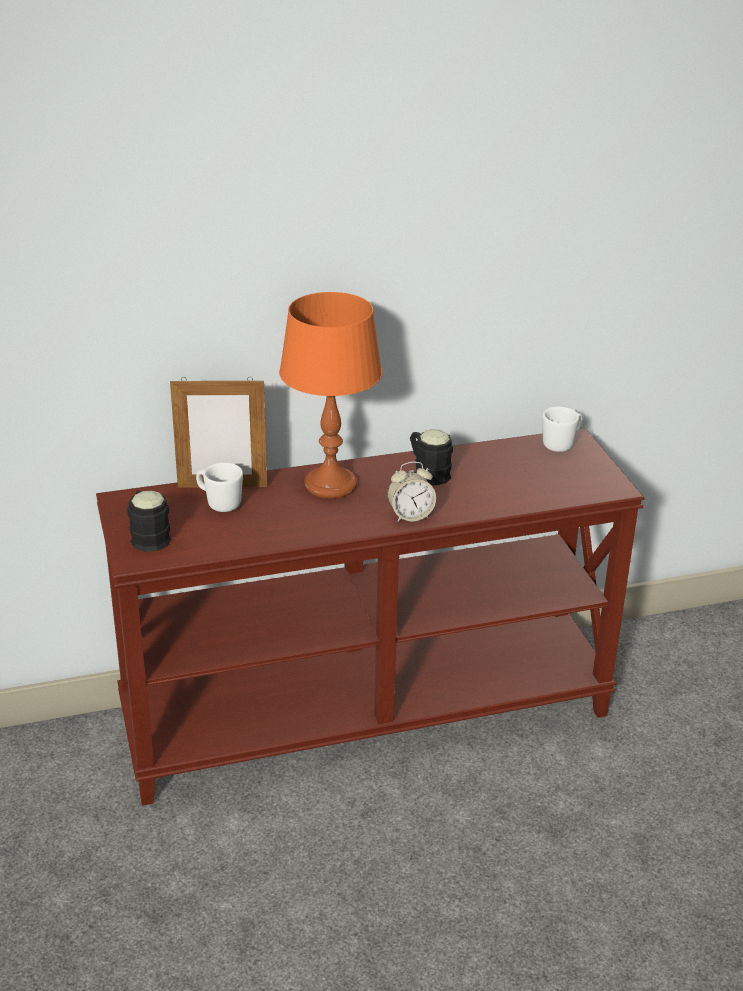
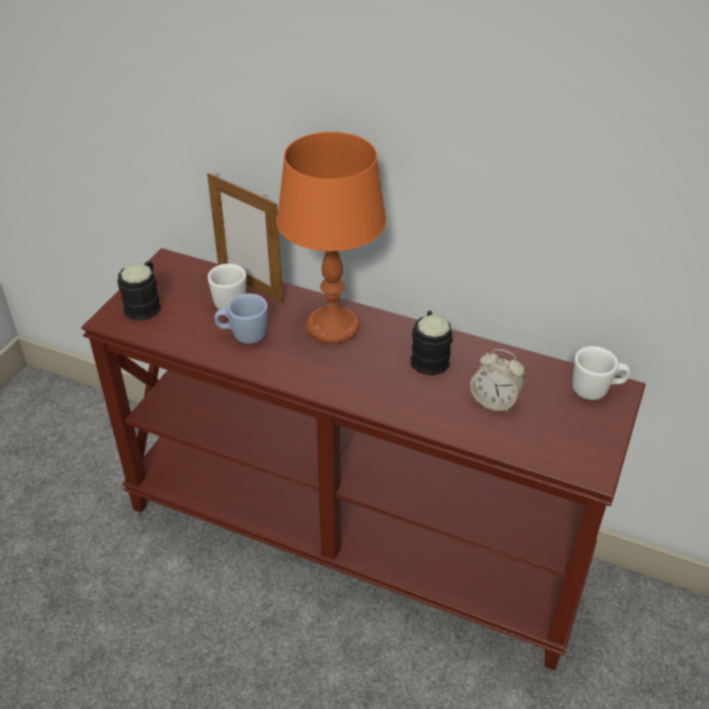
camera: 40 degrees right, 10 degrees up
(268, 520) = (243, 335): none -> blue mug
(410, 516) = (359, 393): alarm clock -> alarm clock (494, 401)

